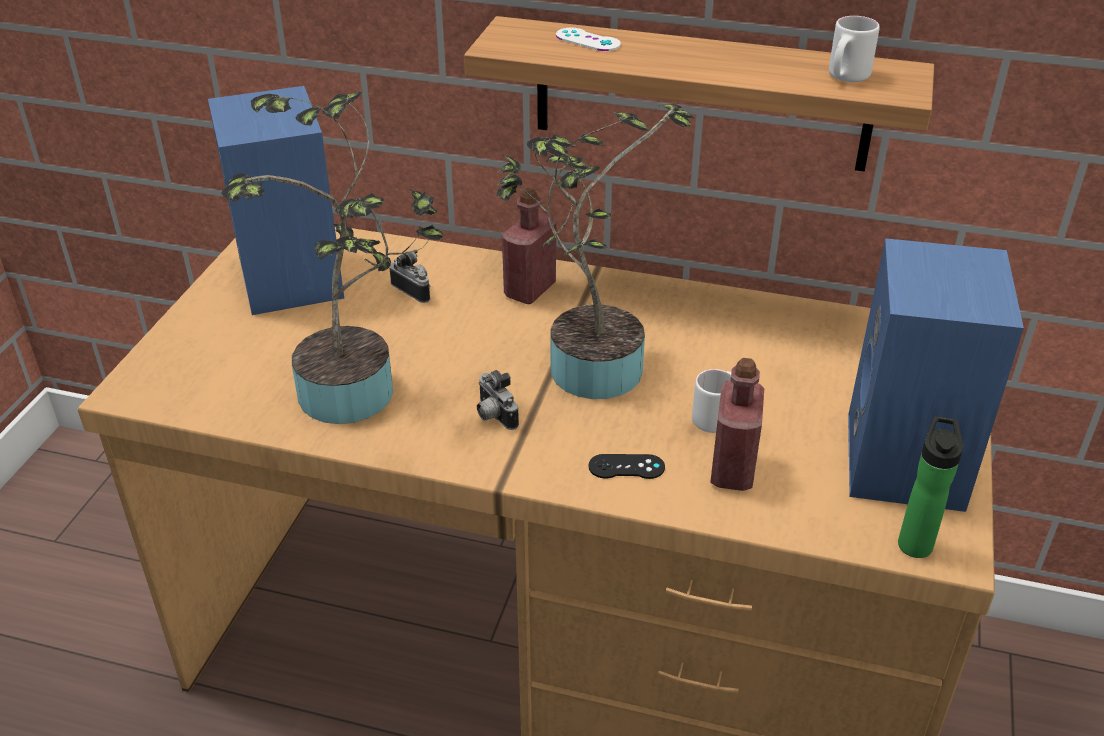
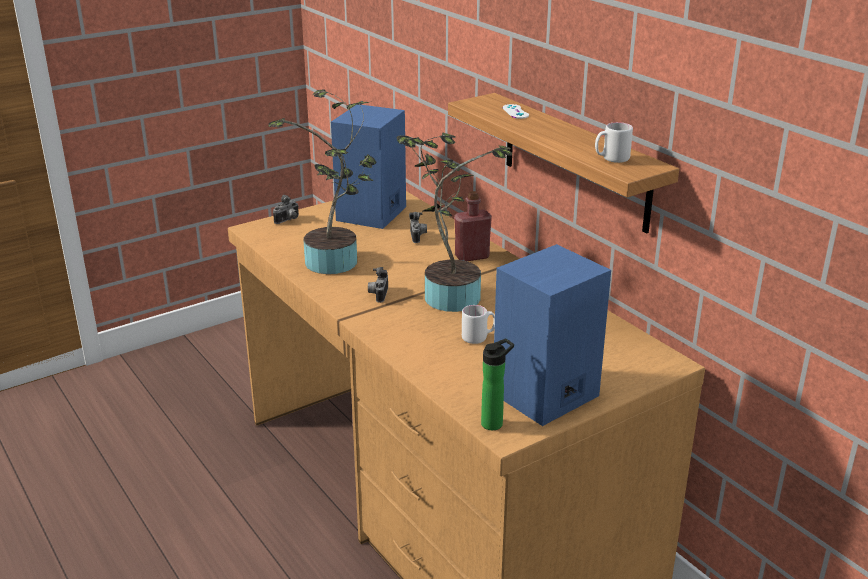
camera: 40 degrees right, 10 degrees down
(172, 348) = (288, 220): none -> camera
(626, 467) = (406, 336): black game controller -> none
(732, 470) = (452, 359): red bottle -> none

